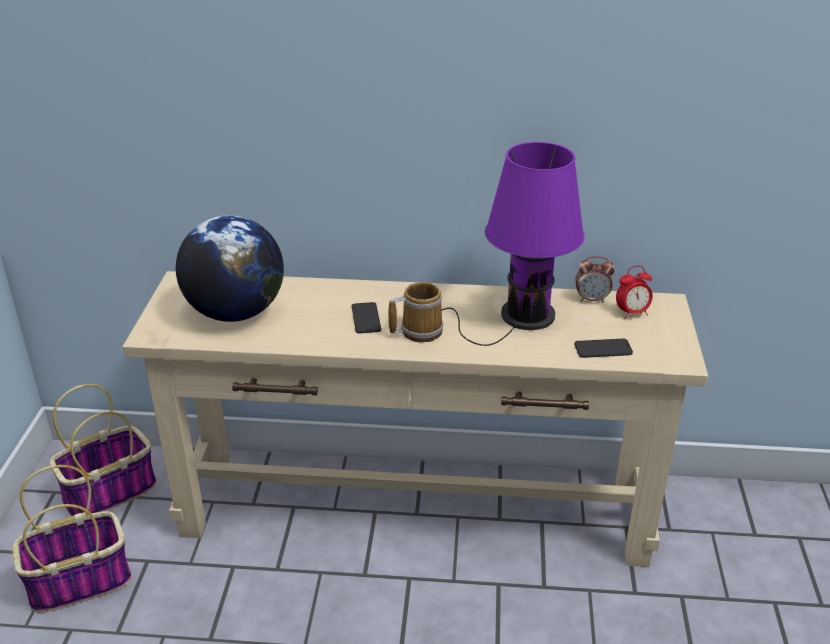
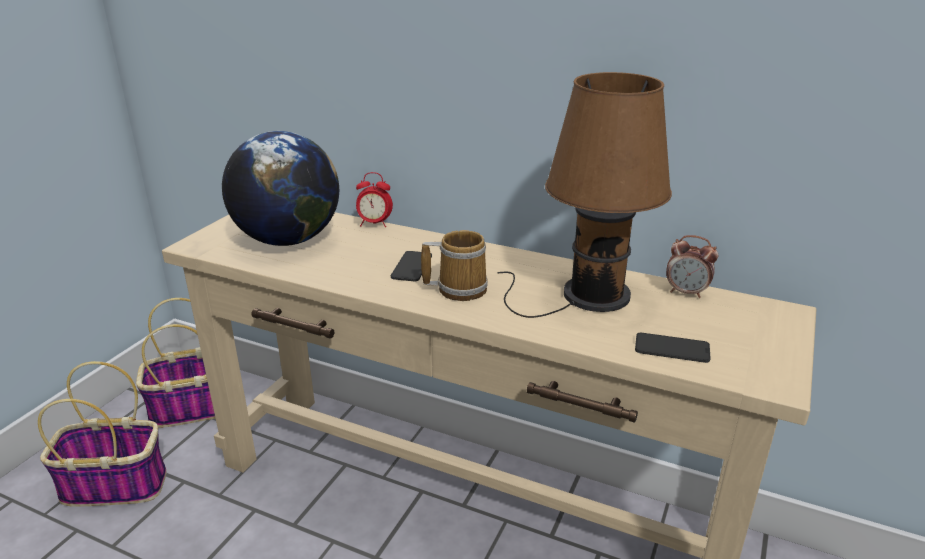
camera: 20 degrees right, 5 degrees down
(521, 317) = (587, 295): purple table lamp -> brown table lamp
(632, 313) = (732, 316): alarm clock -> alarm clock (374, 224)

